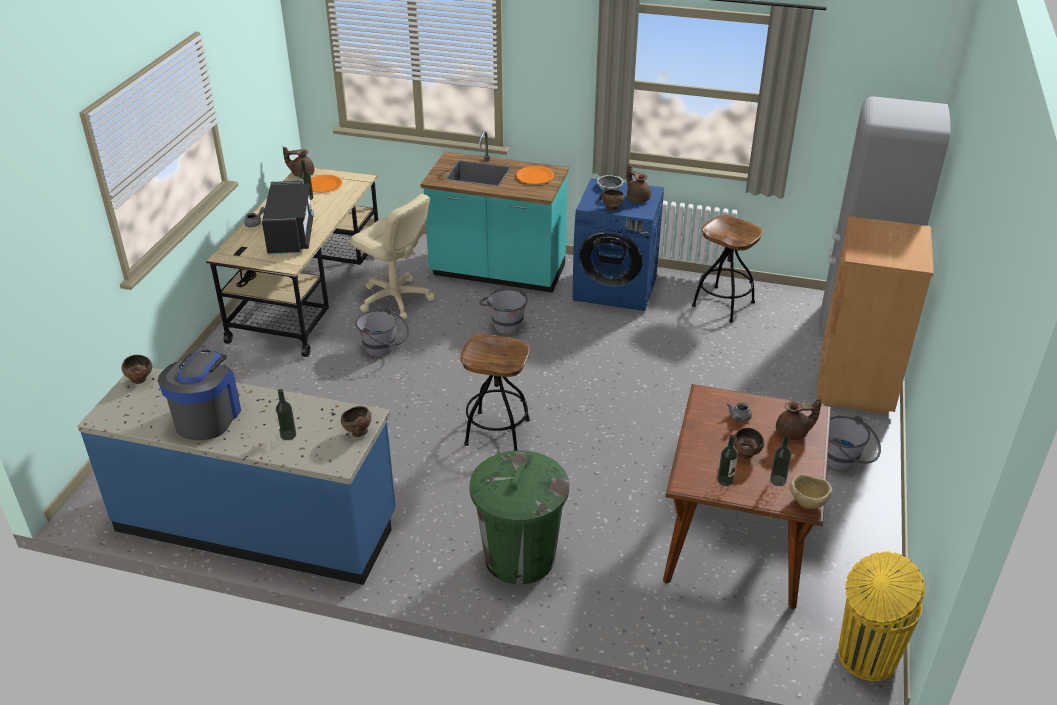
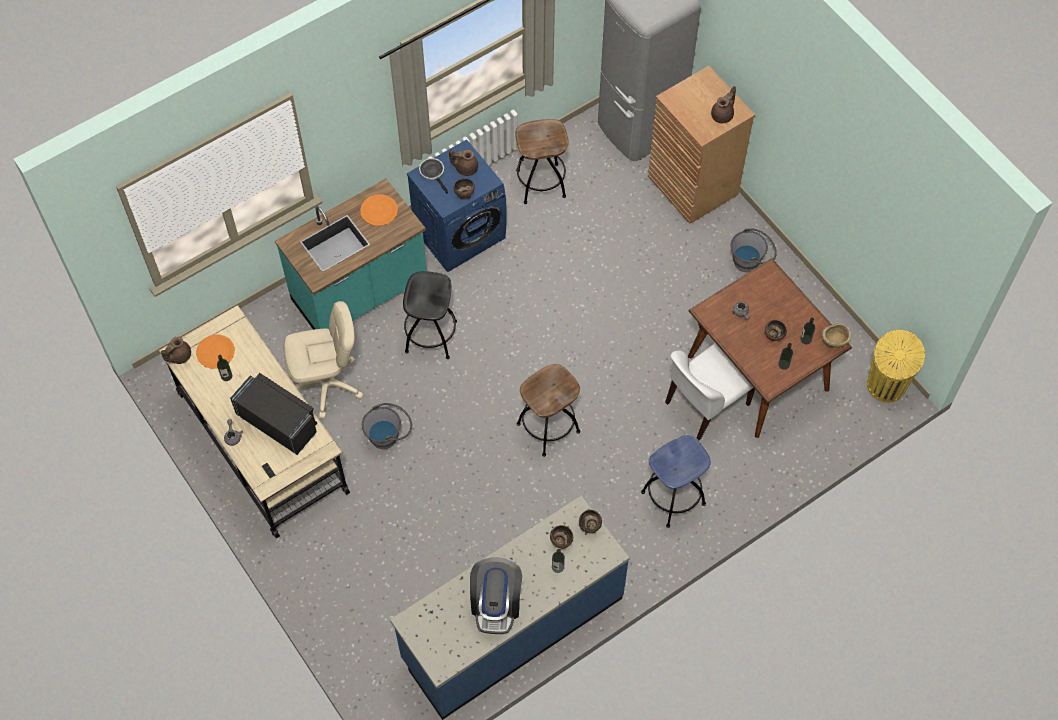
camera: 50 degrees left, 25 degrees up
(140, 380) = (415, 624): brown bowl -> brown bowl (561, 542)
(207, 416) = (496, 603): coffee machine -> coffee machine turned 135 degrees counterclockwise
(504, 324) = (431, 336): grey bucket -> black stool
(519, 557) = (673, 498): green trash can -> blue stool
(651, 521) = (705, 404): none -> white chair
(793, 433) = (777, 297): brown teapot -> brown teapot (723, 115)

